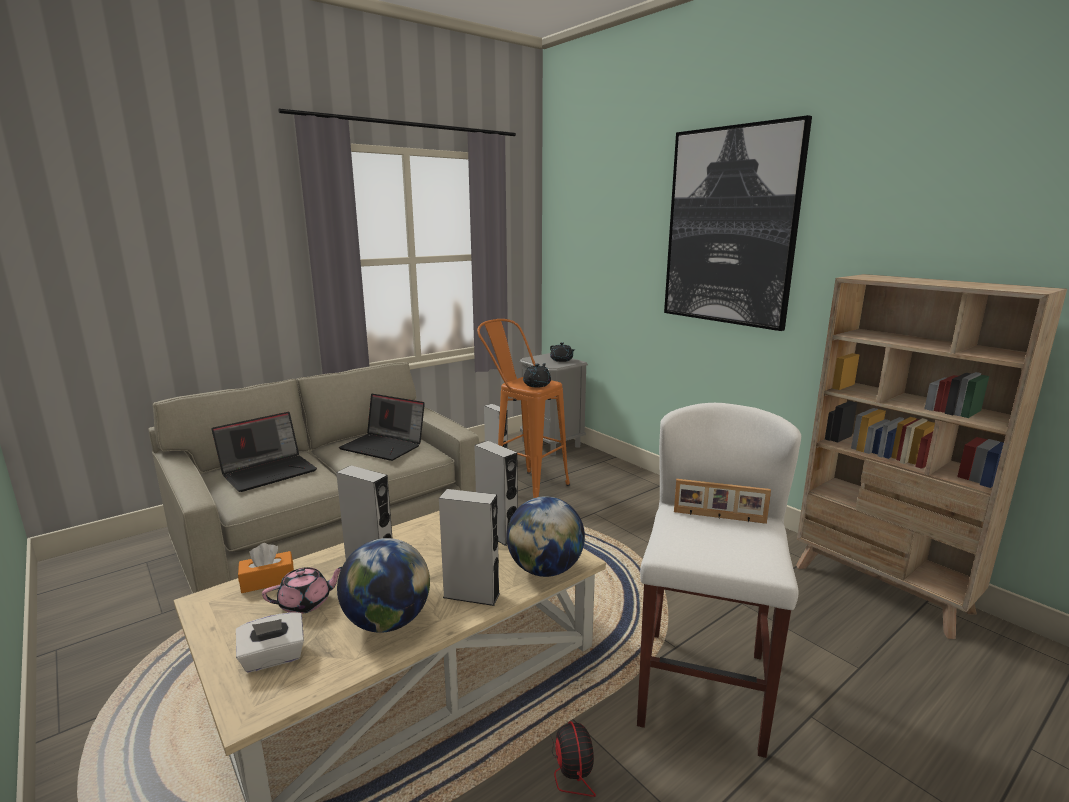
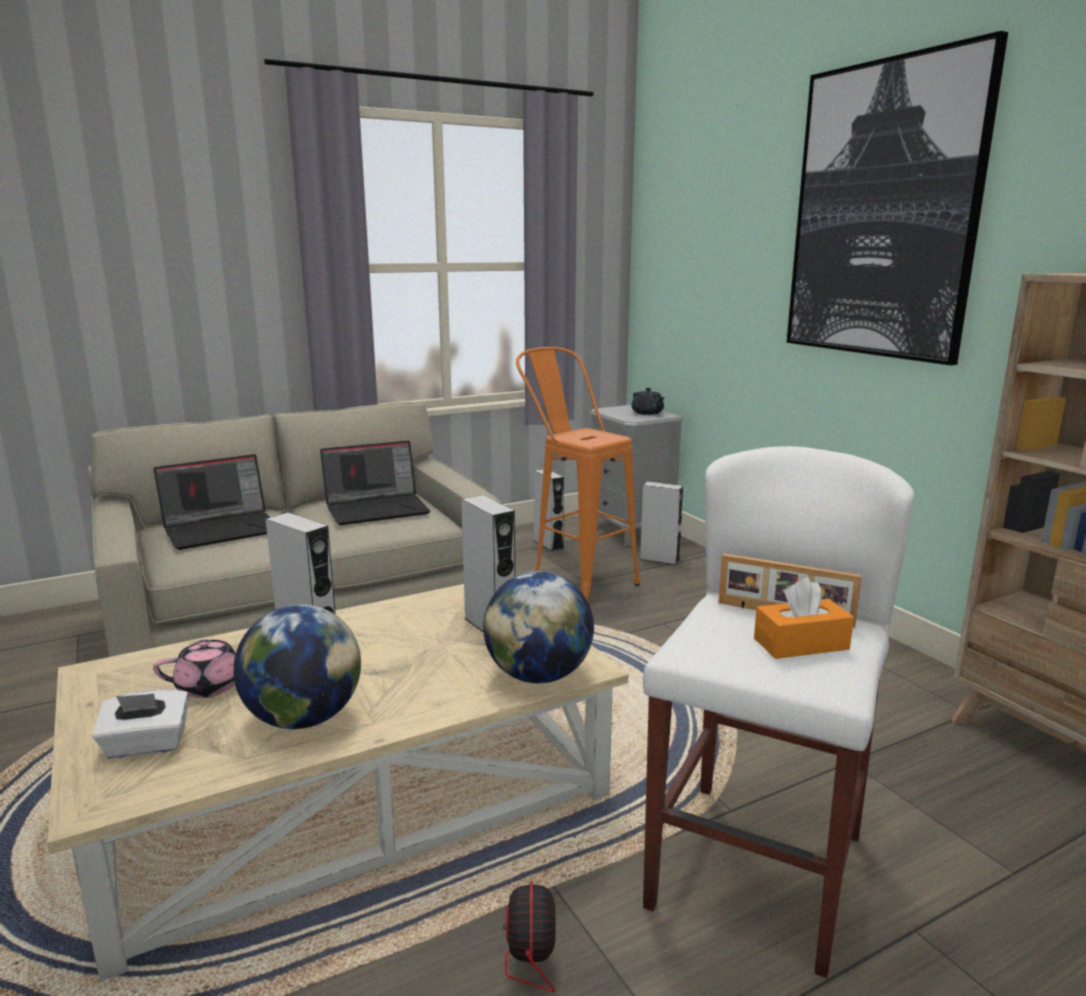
camera: 10 degrees right, 0 degrees up
(268, 580) = (176, 656): orange tissue box -> orange tissue box (801, 644)
(385, 446) = (378, 509): laptop -> laptop turned 60 degrees counterclockwise
(471, 595) = (426, 697): grey speaker -> grey speaker (659, 559)
(537, 385) = (595, 439): black teapot -> none

